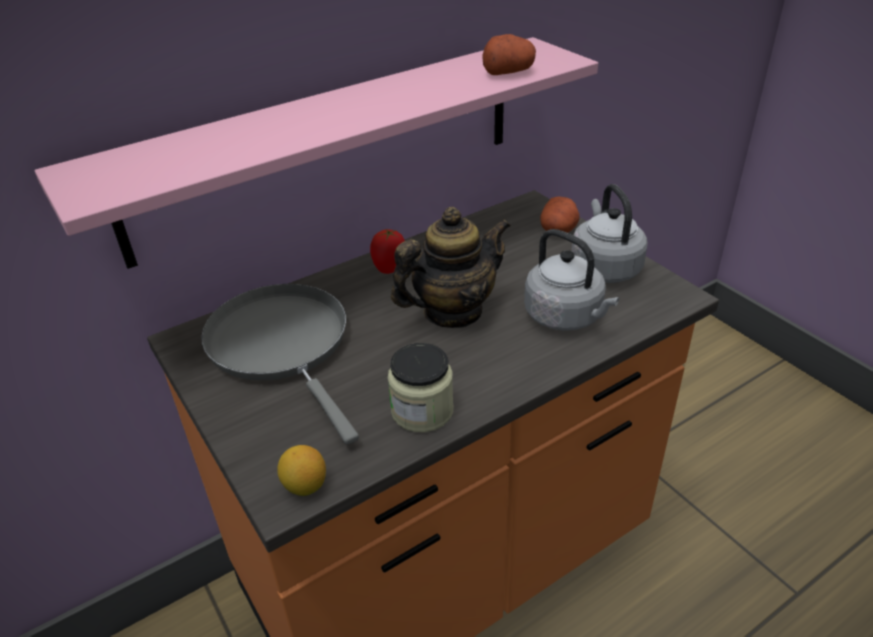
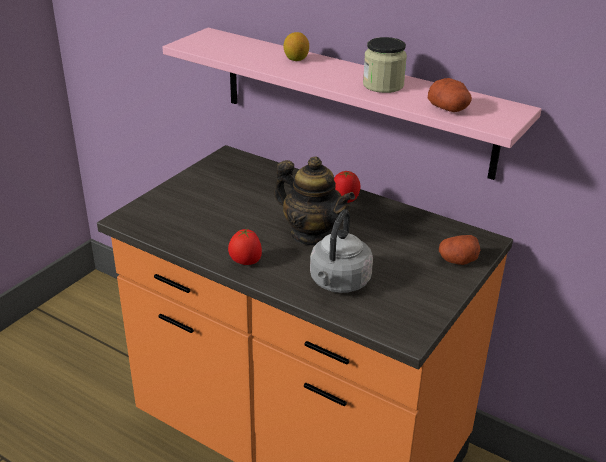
camera: 65 degrees right, 5 degrees down
(282, 345) = (241, 185): grey frying pan -> none
(305, 486) = (134, 222): lemon -> lemon (296, 59)
(422, 411) = (208, 245): jar -> jar (383, 85)
(486, 384) = (245, 262): none -> tomato
(604, 267) = (419, 291): grey kettle -> none

